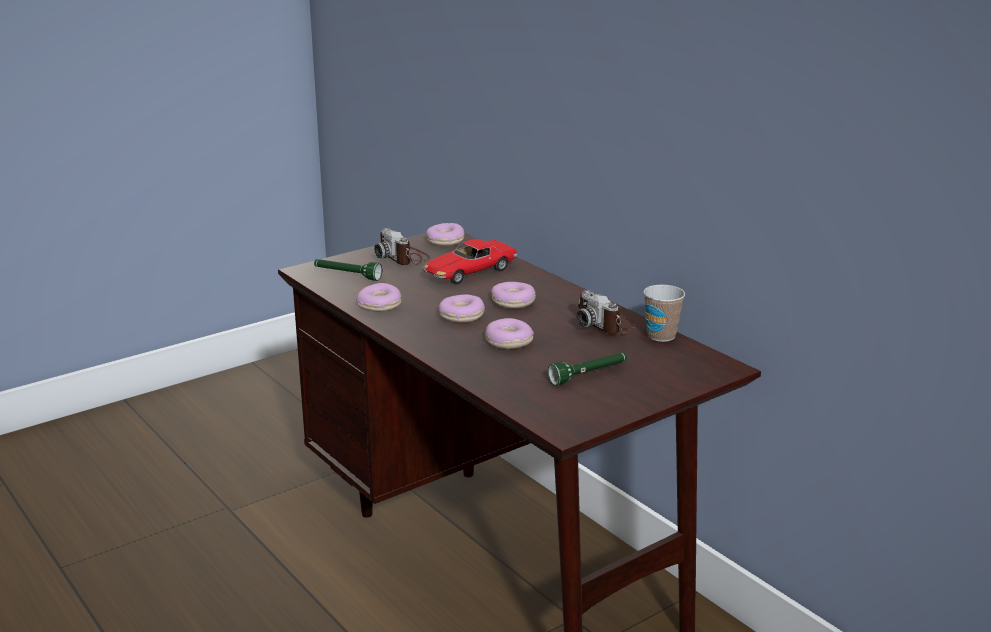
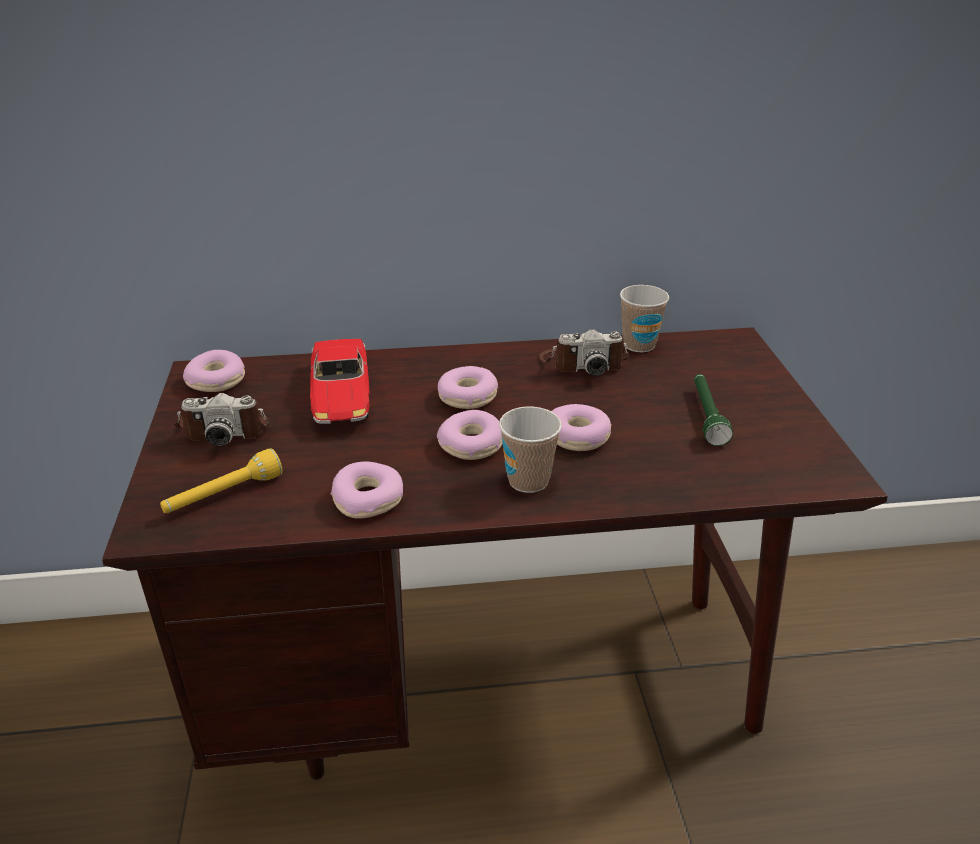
camera: 60 degrees left, 10 degrees up
(347, 275) = (223, 495): green flashlight -> yellow flashlight
(443, 339) = (528, 480): none -> cup

